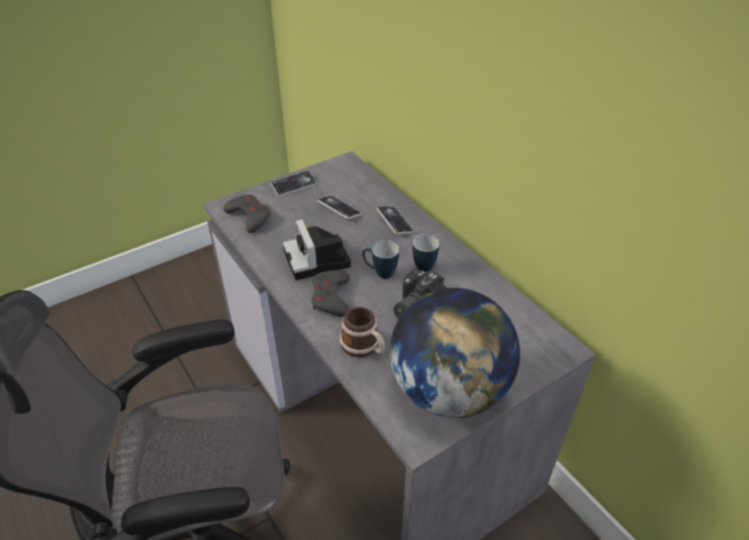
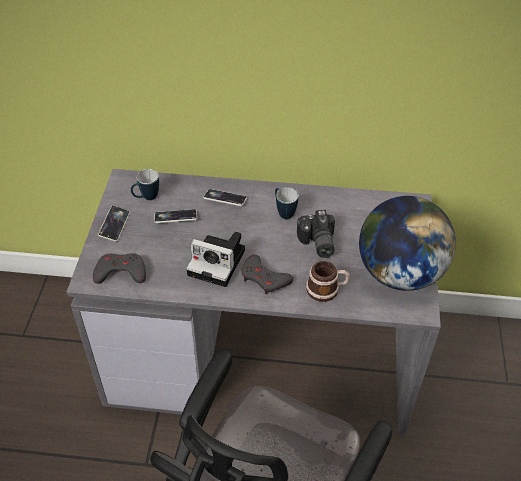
camera: 50 degrees left, 5 degrees up
(380, 273) = (267, 239): mug -> mug (146, 198)

